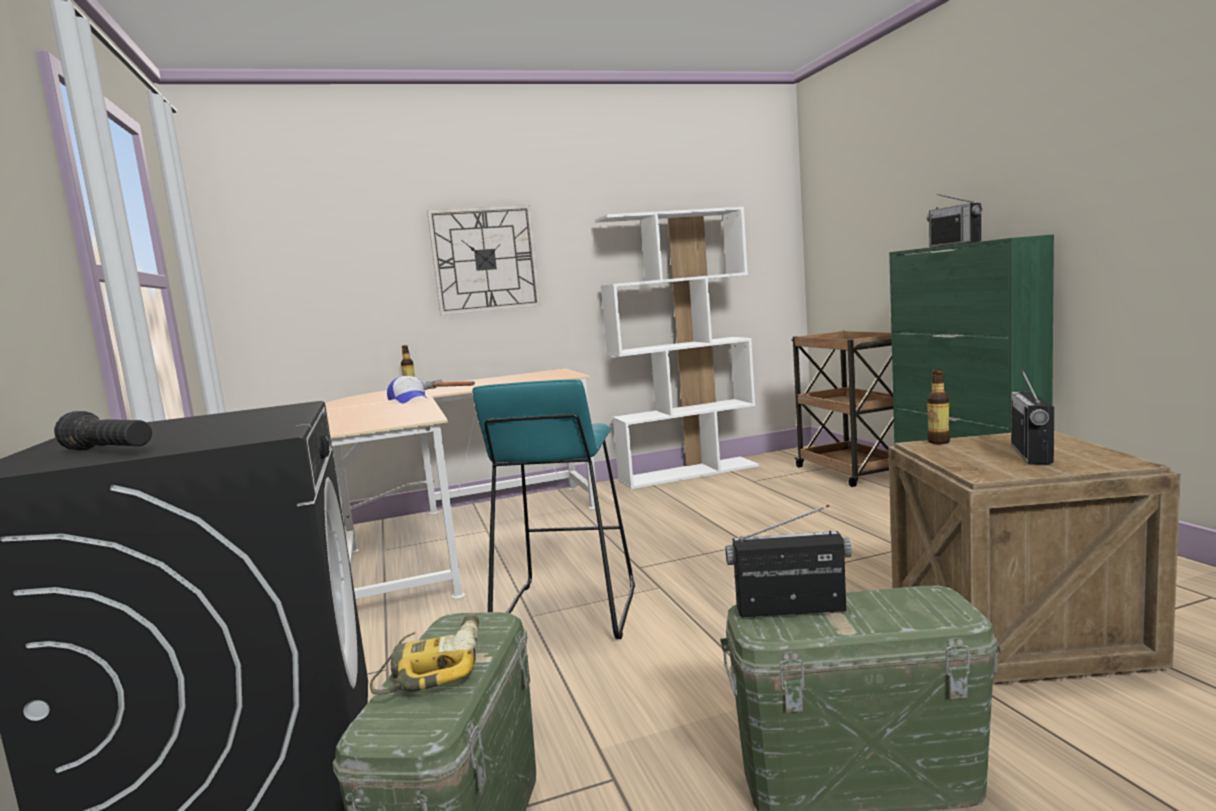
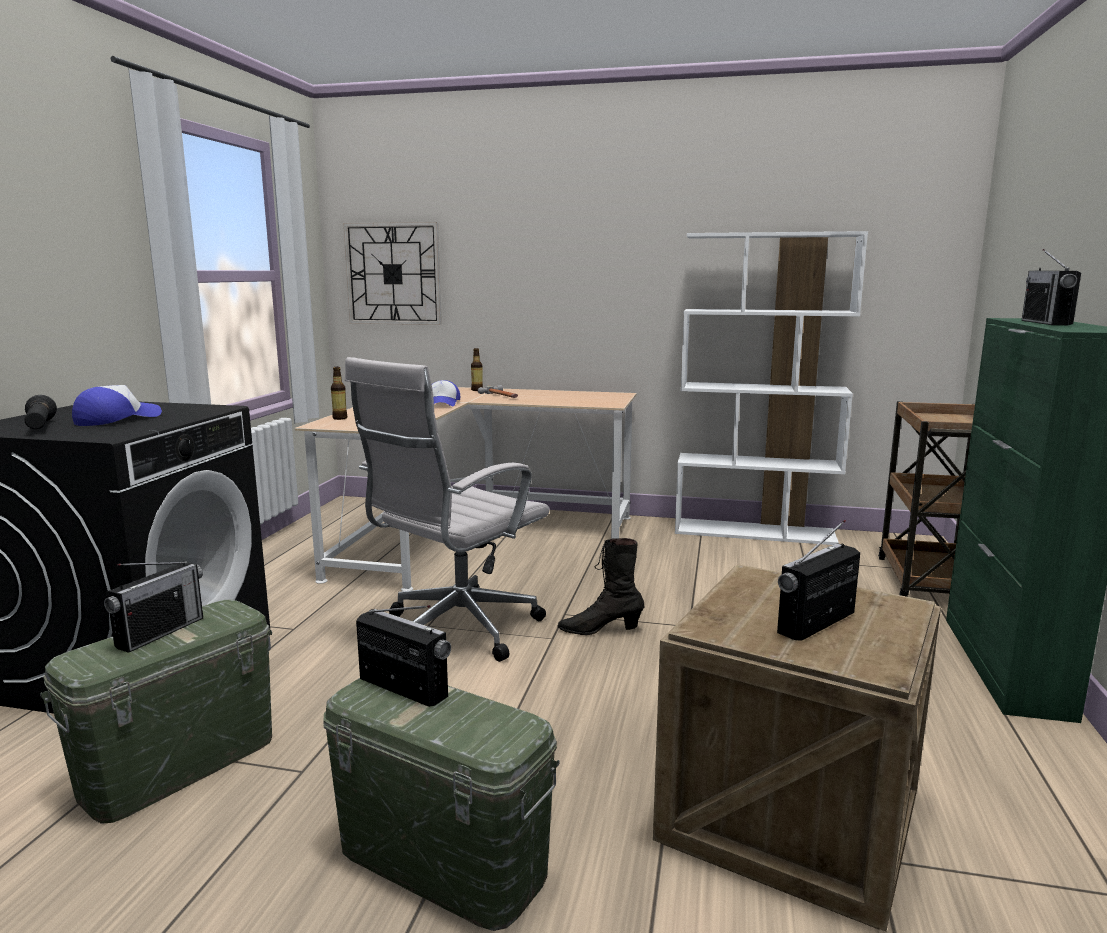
camera: 30 degrees right, 5 degrees up
(200, 430) = (117, 419): none -> cap
(434, 666) = (160, 632): power drill -> radio
(485, 259) = (568, 270): wall clock -> wall clock (393, 274)
(566, 611) = (456, 631): turquoise stool -> white office chair
(687, 568) = (600, 630): none -> black boot
(938, 442) = (777, 577): bottle -> bottle (340, 418)

